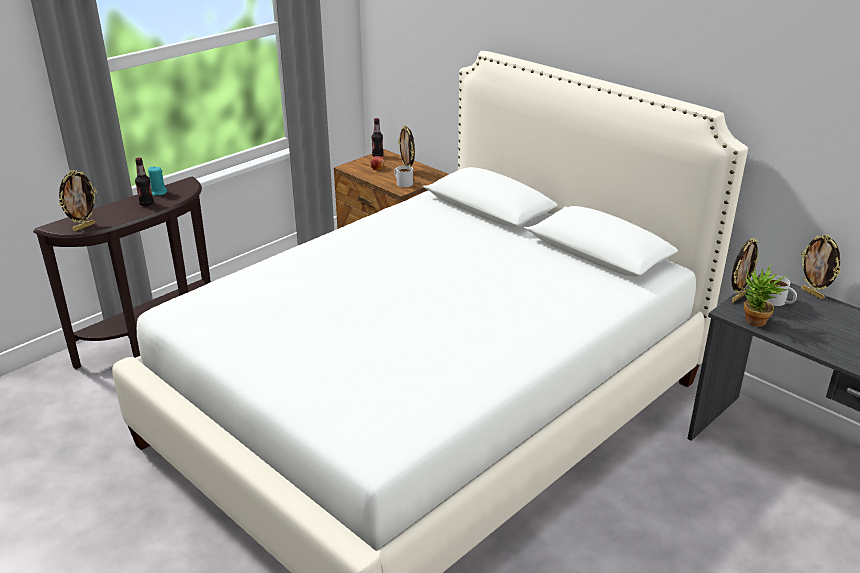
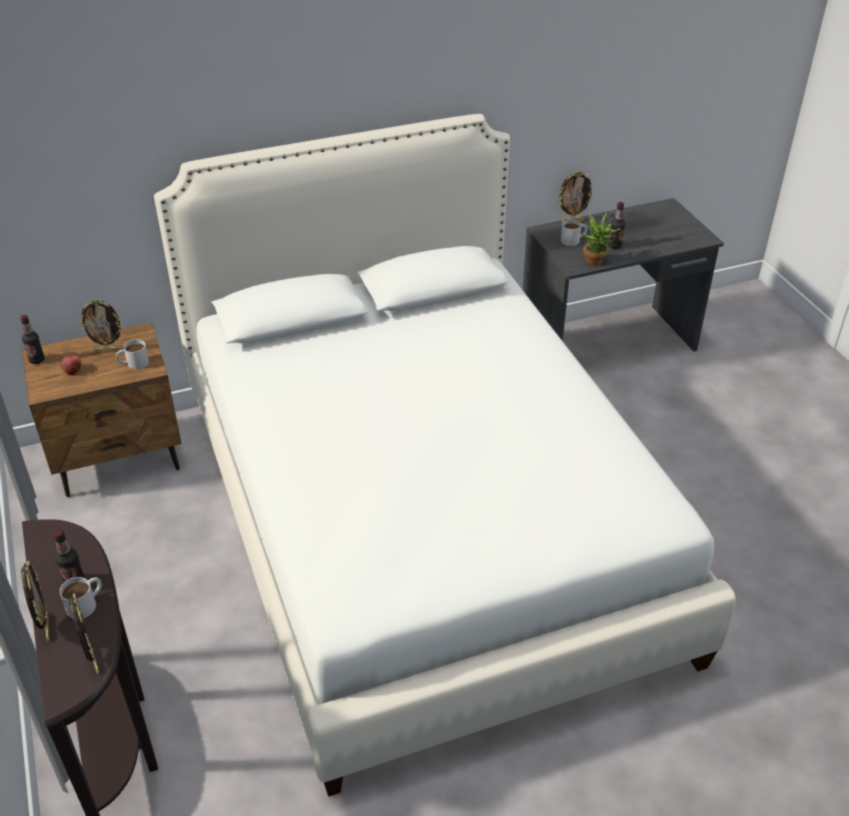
camera: 65 degrees left, 10 degrees up
(130, 212) = (86, 603): none -> white mug
(158, 192) = (47, 564): turquoise candle -> none
(737, 297) = (556, 254): picture frame -> picture frame (46, 628)
(803, 328) = (614, 246): none -> bottle

